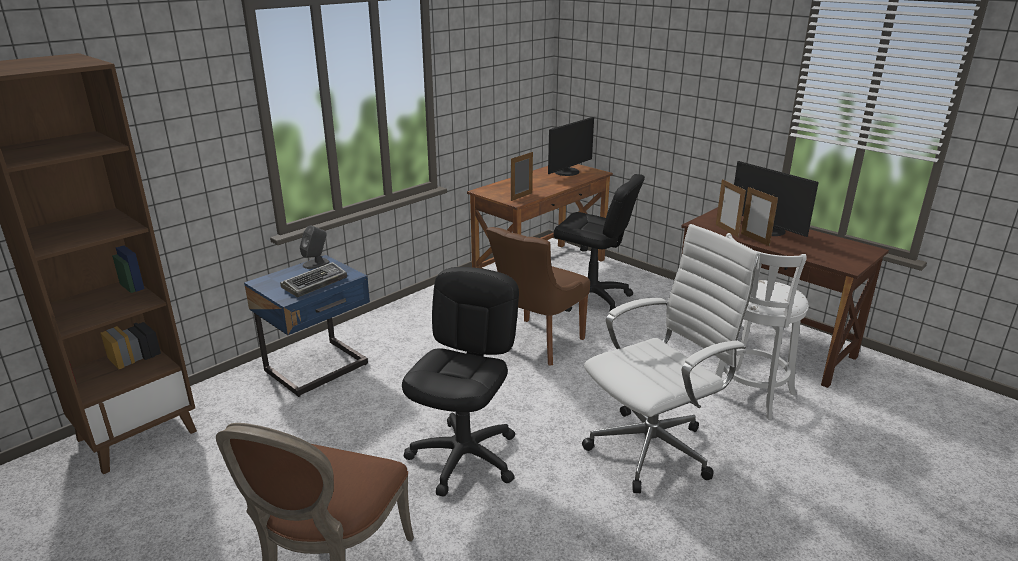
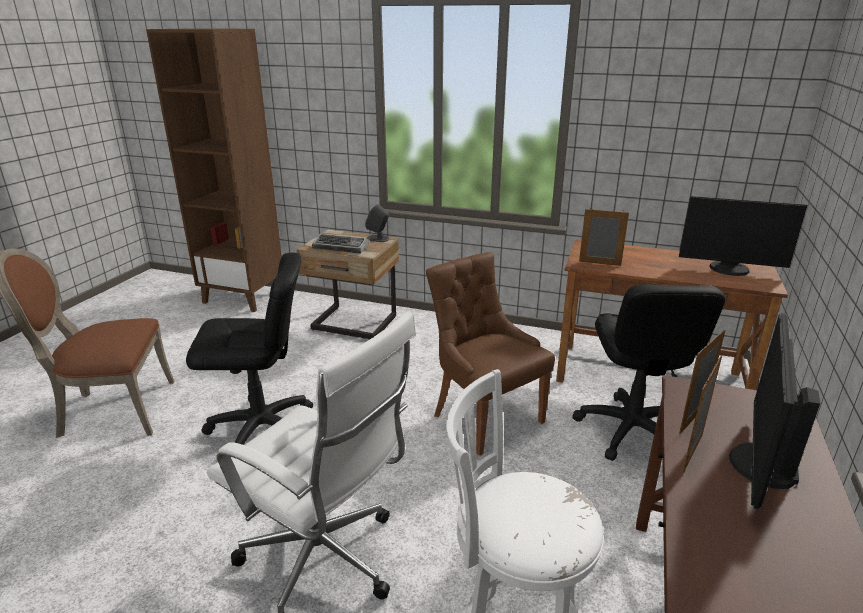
camera: 65 degrees right, 0 degrees up
(319, 369) = (353, 324): blue nightstand -> beige nightstand
(536, 343) = (484, 417): brown chair -> brown chair turned 45 degrees clockwise

